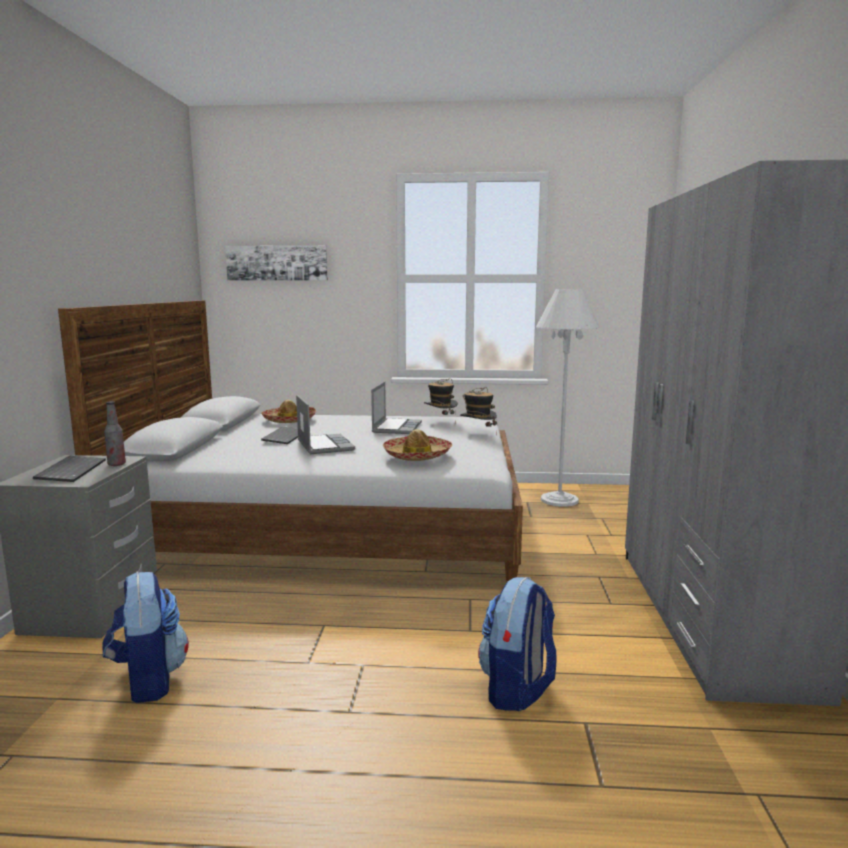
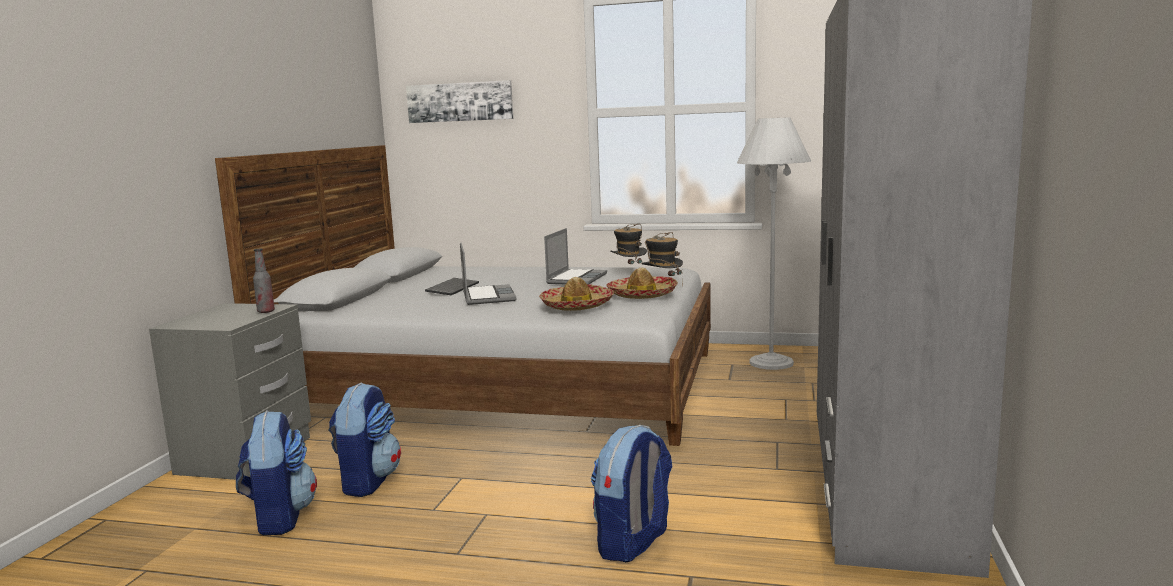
camera: 10 degrees right, 0 degrees up
(70, 470) = (221, 316): keyboard -> none
(230, 633) = (367, 481): none -> backpack
(289, 420) = (467, 272): hat -> hat (642, 295)

